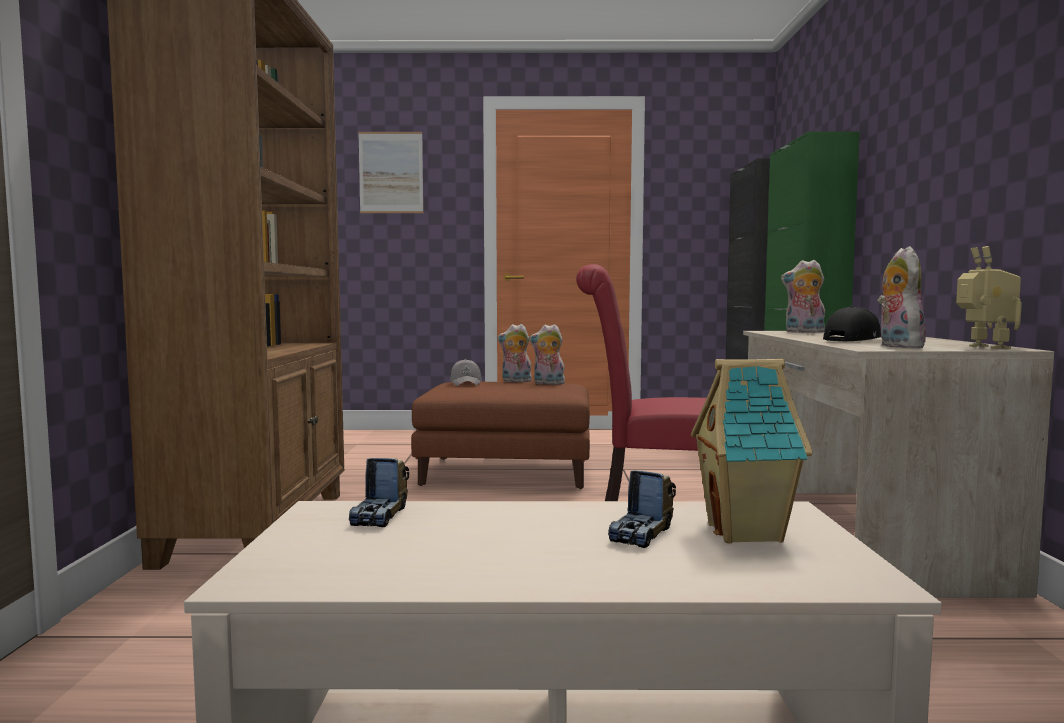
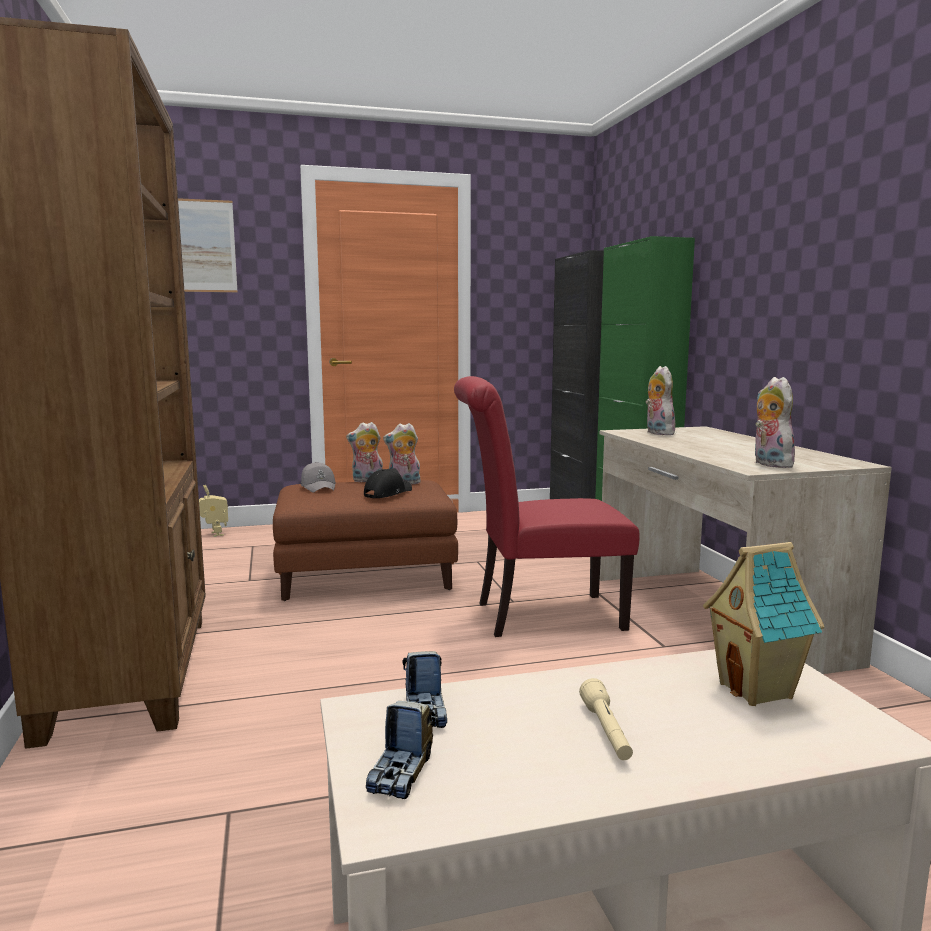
camera: 15 degrees left, 5 degrees up
(541, 545) = (606, 732): none -> beige flashlight
(643, 533) = (677, 703): toy truck -> toy truck (402, 772)
(803, 332) = (657, 433): plush toy -> plush toy turned 75 degrees clockwise
(853, 340) = (719, 451): black cap -> black cap (387, 493)
(984, 347) = (835, 462): toy robot -> toy robot (214, 534)

